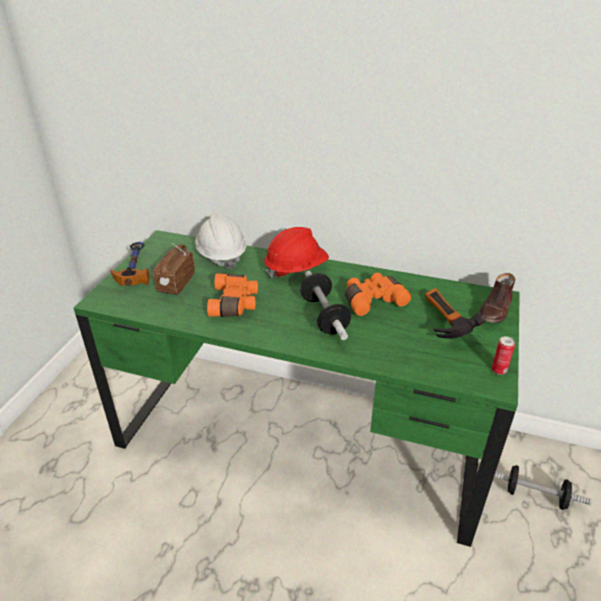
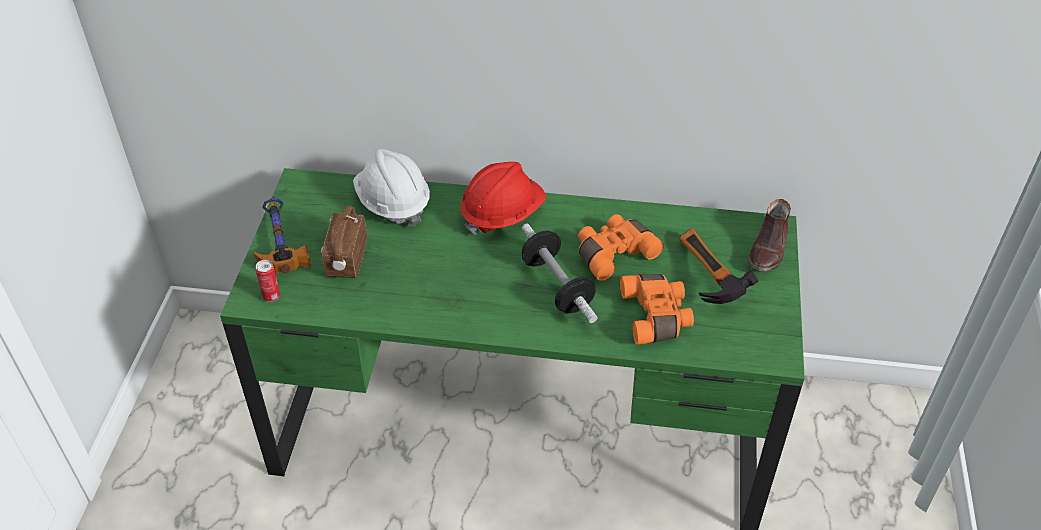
camera: 10 degrees left, 10 degrees up
(235, 303) = (436, 280): orange binoculars -> orange binoculars (657, 316)
(498, 370) = (779, 336): can -> can (271, 296)
(535, 496) = (829, 458): dumbbell -> none

